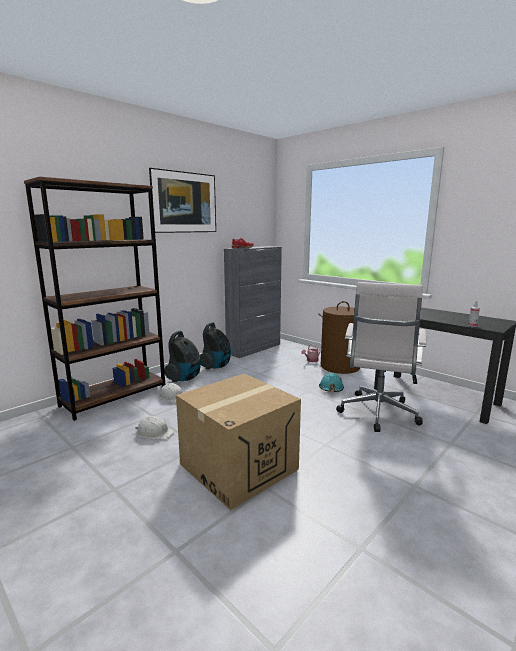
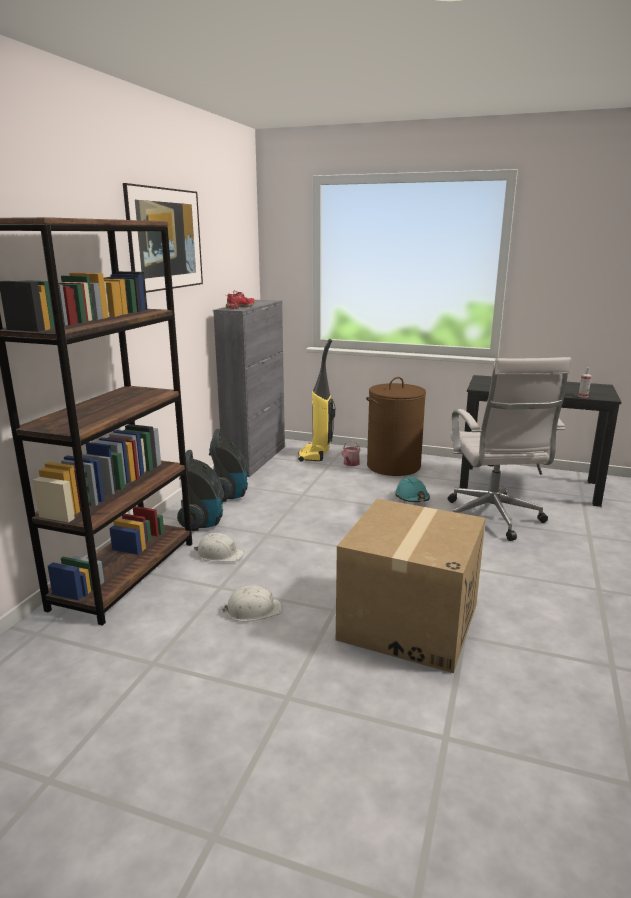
camera: 25 degrees left, 5 degrees up
(294, 352) = (315, 455): none -> vacuum cleaner

